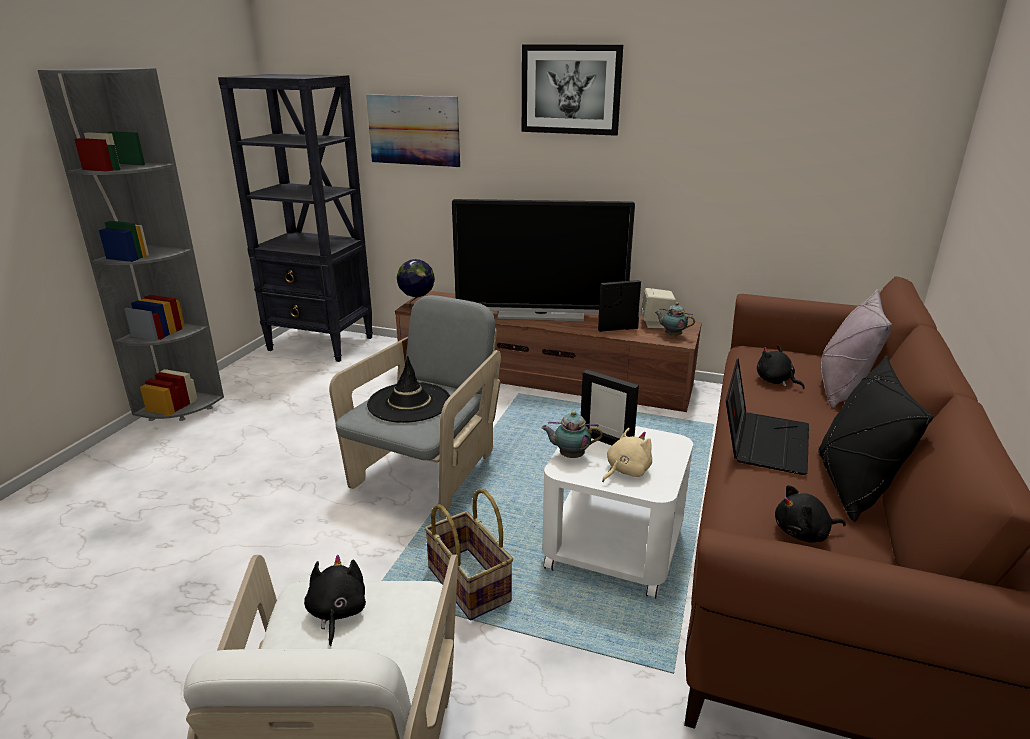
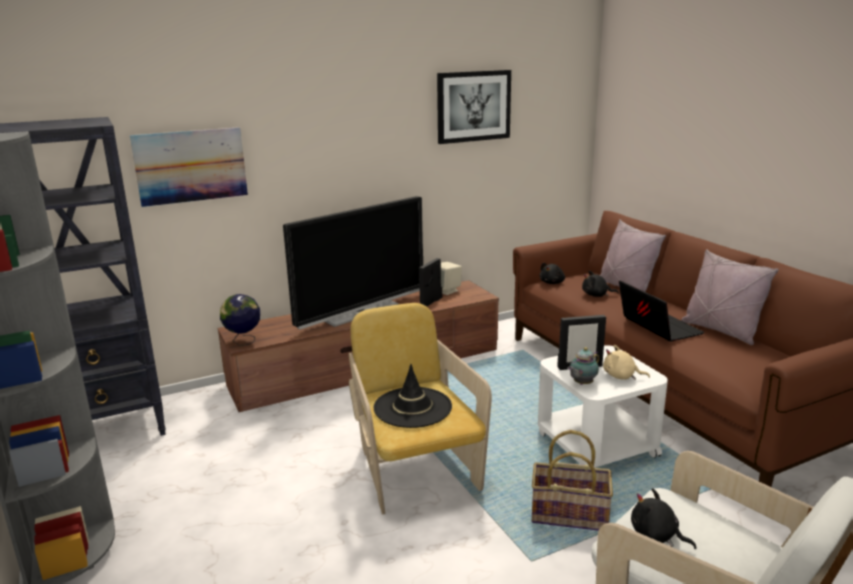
camera: 45 degrees left, 5 degrees down
(427, 472) = (414, 470): grey armchair -> yellow armchair
(570, 89) = (348, 111): picture -> picture (473, 106)
(626, 471) = (621, 376): beige plush toy -> beige plush toy turned 75 degrees counterclockwise
(672, 335) = (470, 294): teapot -> none
(804, 533) = (749, 359): black plush toy -> black plush toy (552, 283)
(851, 486) = (720, 331): black pillow -> purple pillow

